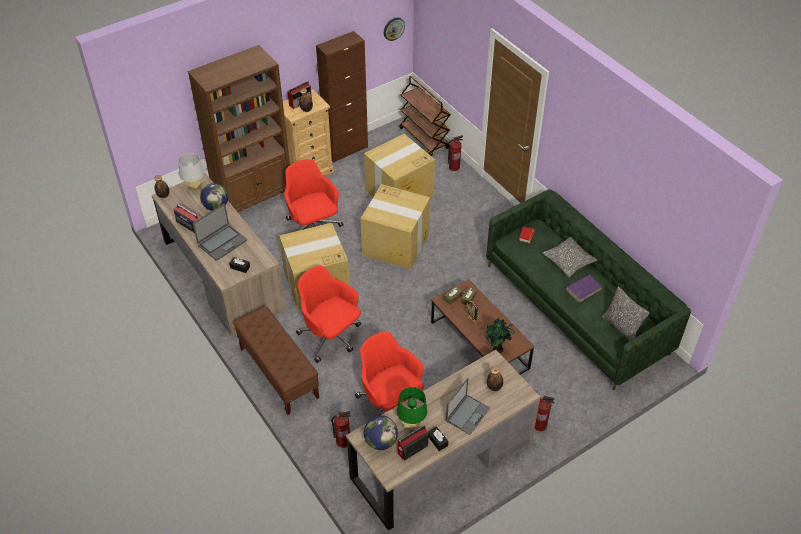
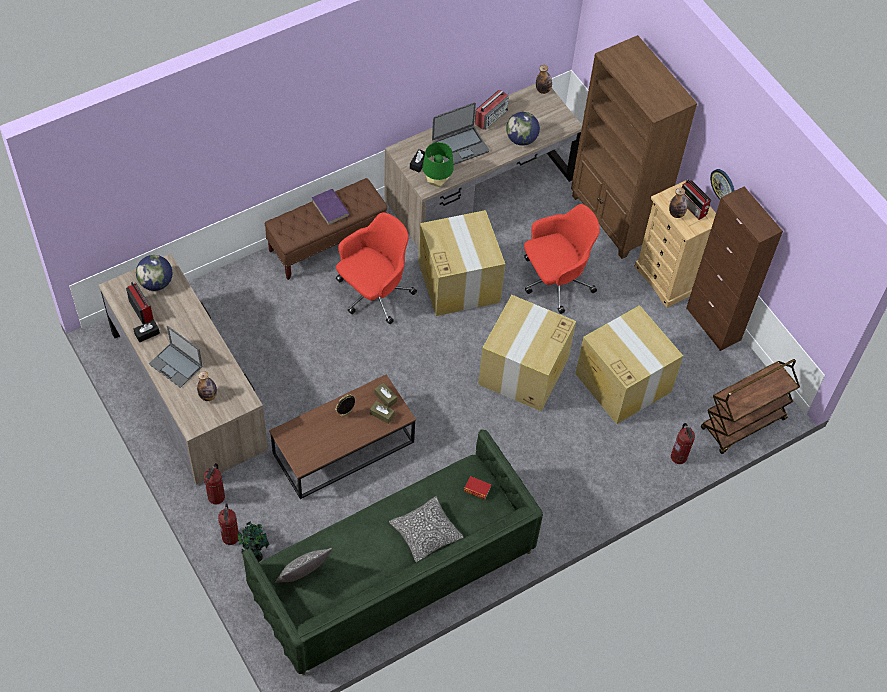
camera: 90 degrees right, 10 degrees up
(194, 186) = (558, 118): grey table lamp -> none
(222, 242) = (460, 146): laptop -> laptop turned 75 degrees counterclockwise
(343, 441) = (227, 300): fire extinguisher -> fire extinguisher (231, 537)
(390, 405) = (267, 347): red office chair -> none
(393, 28) = (824, 297): wall clock -> wall clock (723, 185)
(411, 423) = (174, 312): green table lamp -> green table lamp (437, 181)
(497, 349) = (297, 436): potted plant -> potted plant (255, 556)
(583, 289) = (372, 541): purple book -> purple book (330, 208)

